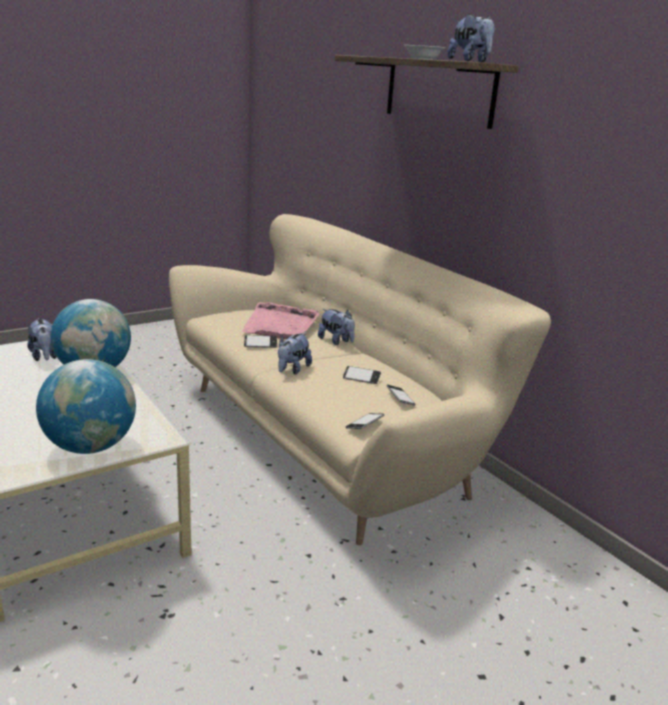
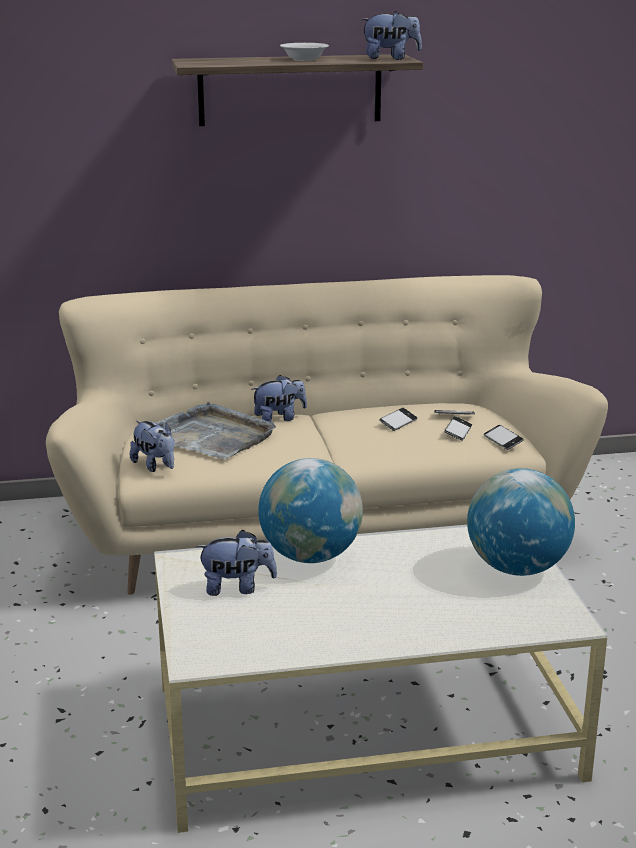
camera: 65 degrees left, 0 degrees up
(260, 344) = (269, 456): phone -> phone (458, 432)
(280, 325) = (212, 436): pink tray -> grey tray
(292, 369) = (351, 452): plush toy -> plush toy (155, 466)

